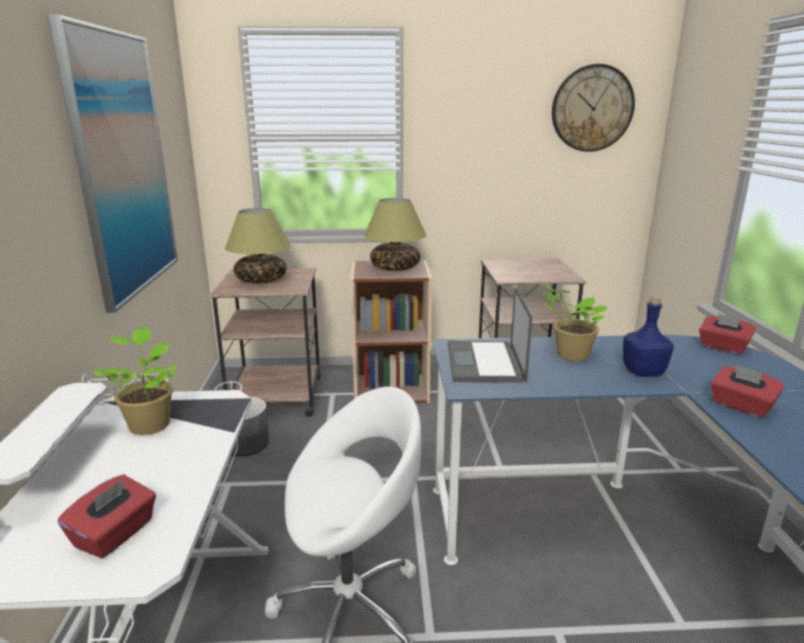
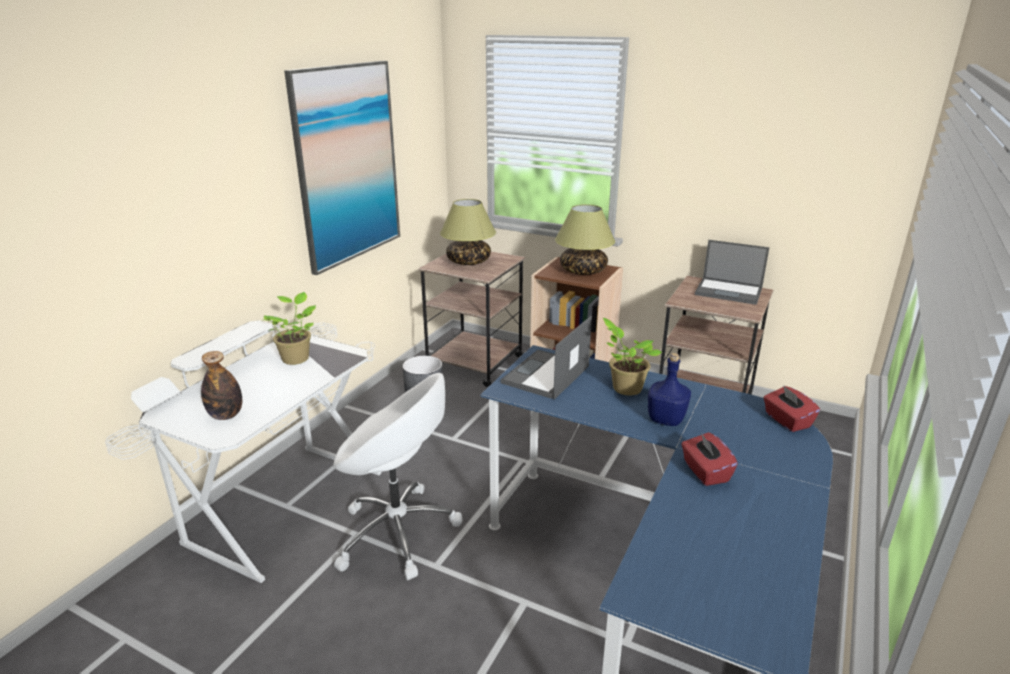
camera: 30 degrees right, 5 degrees up
(115, 534) = (226, 415): red tissue box -> bottle
(531, 265) = (729, 291): none -> laptop
(592, 108) = (829, 130): wall clock -> none

